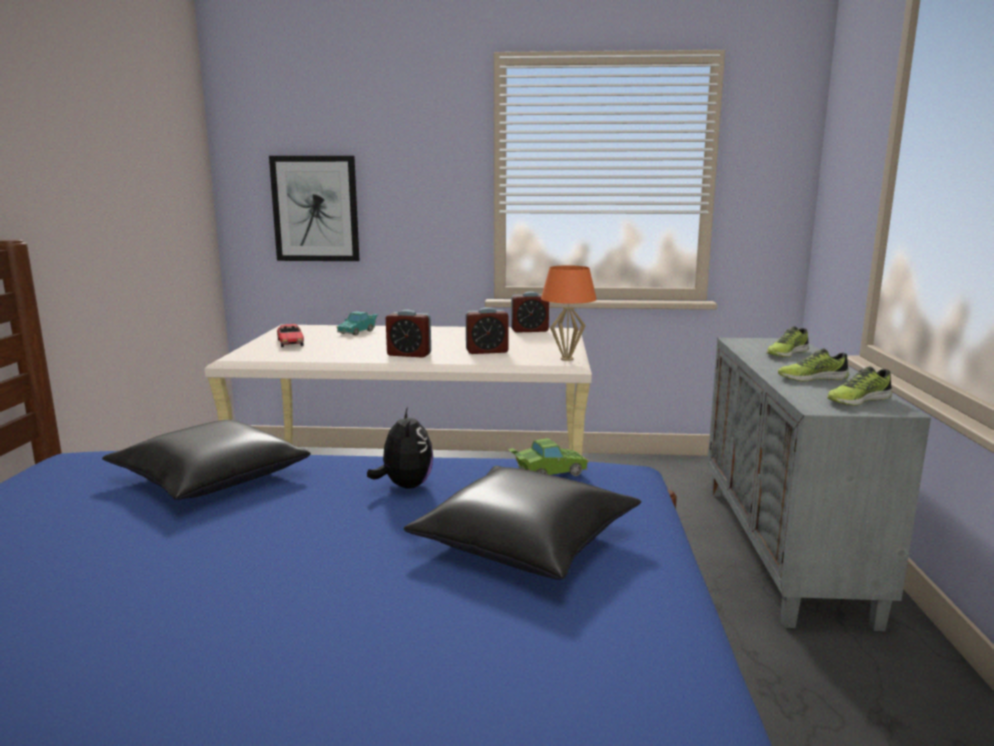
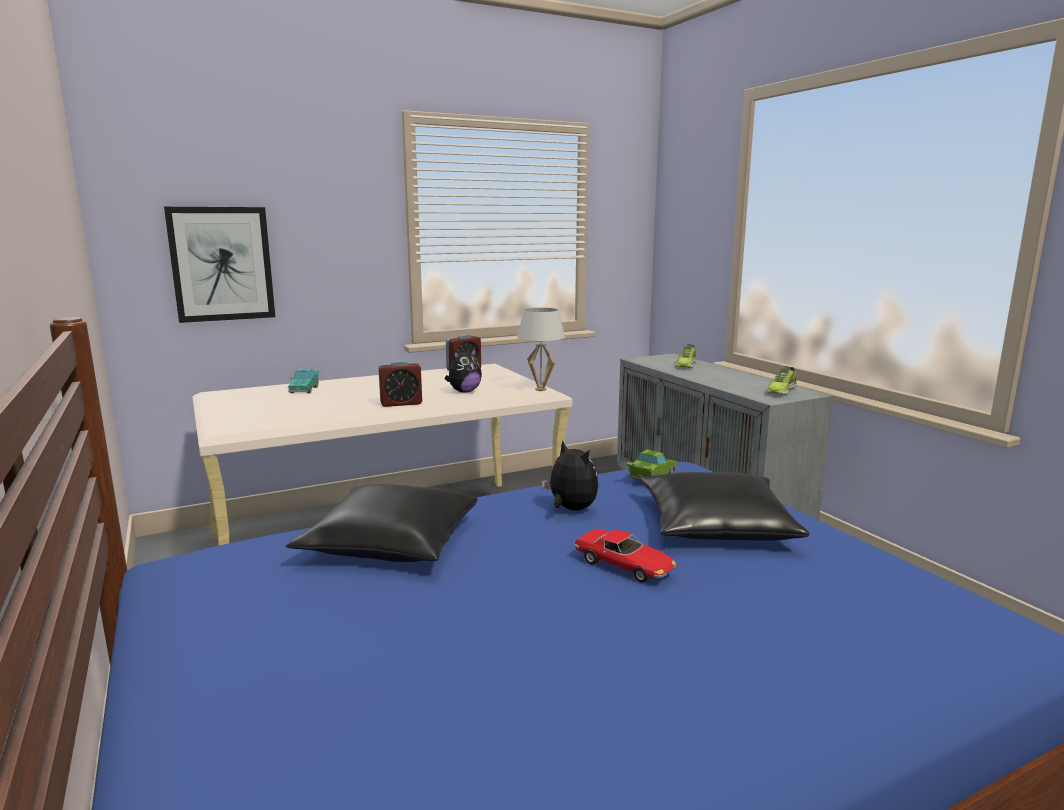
camera: 30 degrees left, 0 degrees up
(291, 343) = (256, 408): toy car -> toy car (624, 566)
(487, 351) = (464, 391): alarm clock -> plush toy
(567, 359) = (541, 389): orange table lamp -> white table lamp
(811, 378) = (731, 380): shoe -> none

